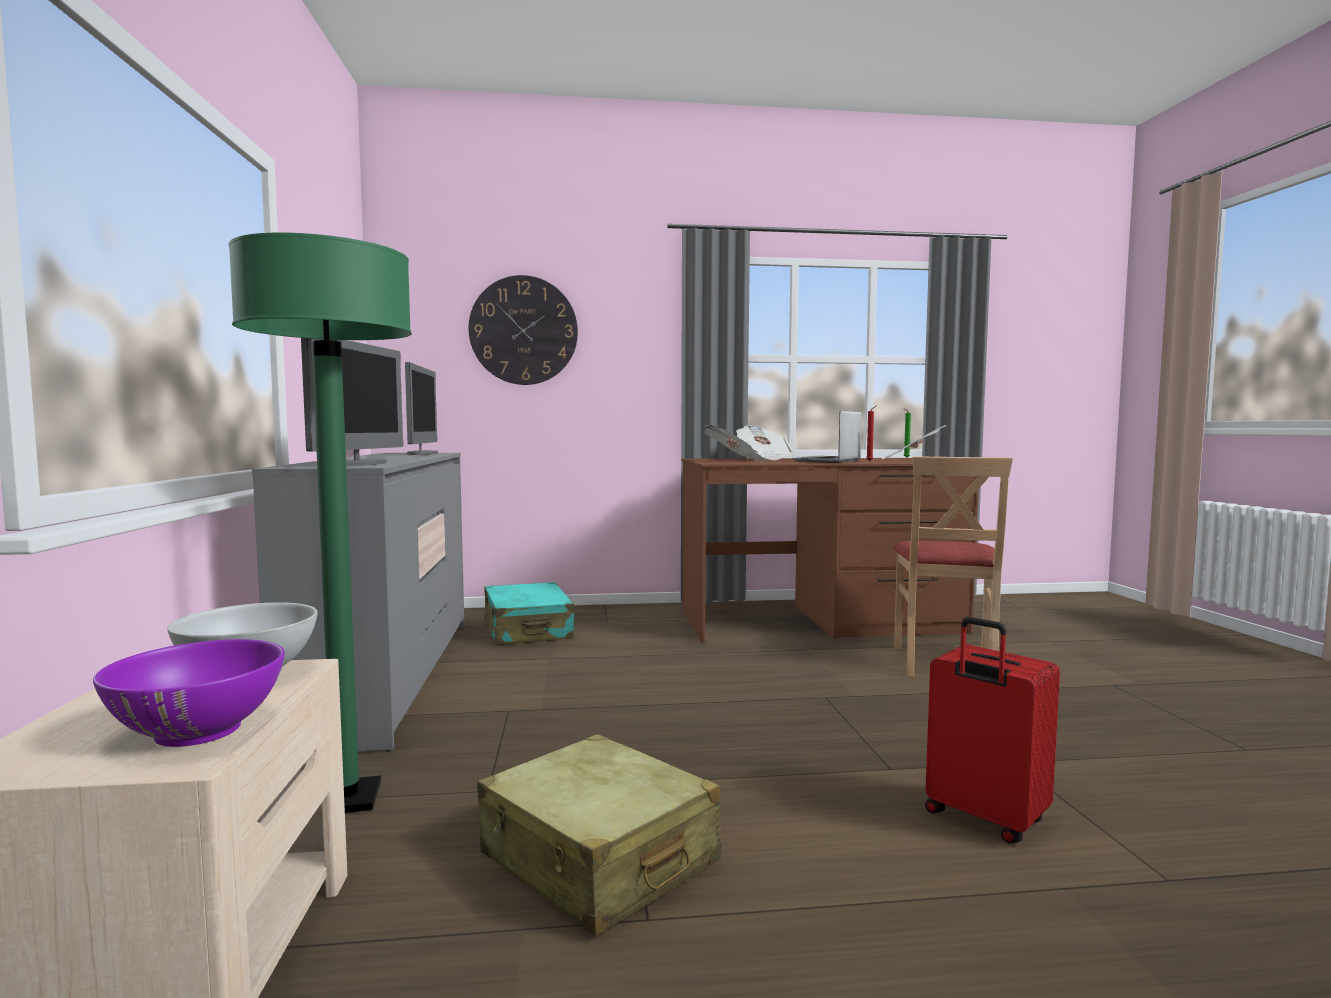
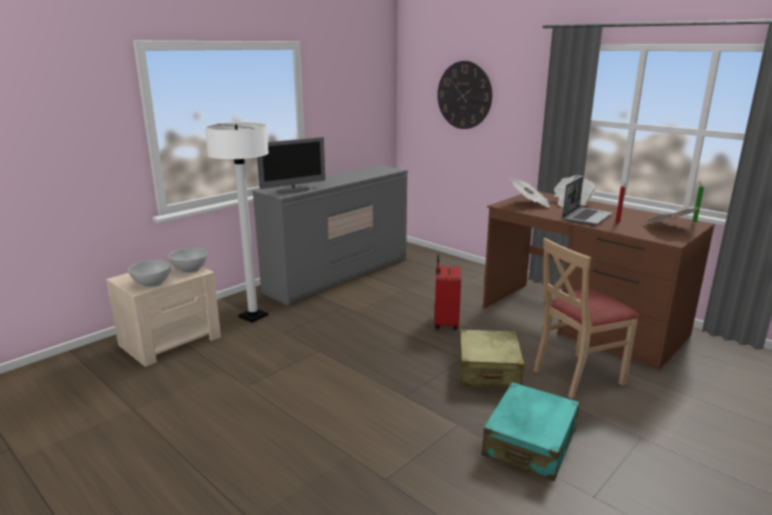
camera: 50 degrees right, 15 degrees up
(199, 731) = (152, 283): purple bowl -> white bowl
(346, 800) = (253, 316): green floor lamp -> white floor lamp
(422, 453) = (380, 171): monitor -> none
(528, 630) = (426, 271): turquoise suitcase -> turquoise suitcase (530, 443)
(598, 859) = (267, 366): beige suitcase -> beige suitcase (488, 371)
(828, 461) = (586, 217): laptop -> laptop turned 135 degrees clockwise
(984, 819) = (385, 427): red suitcase -> red suitcase (445, 323)

